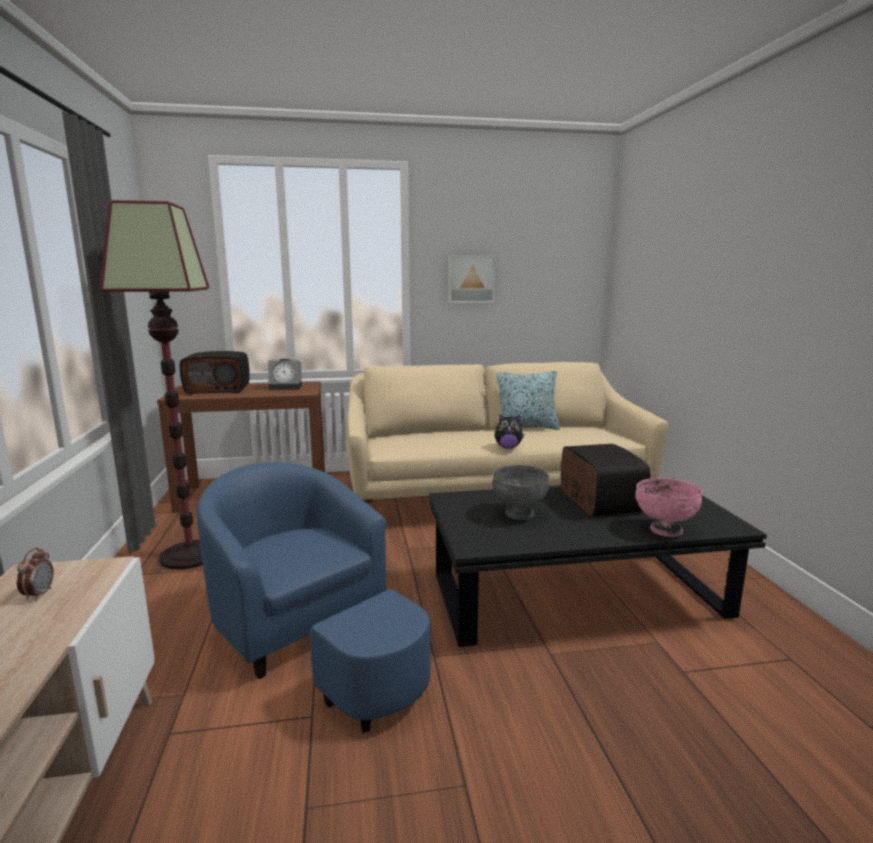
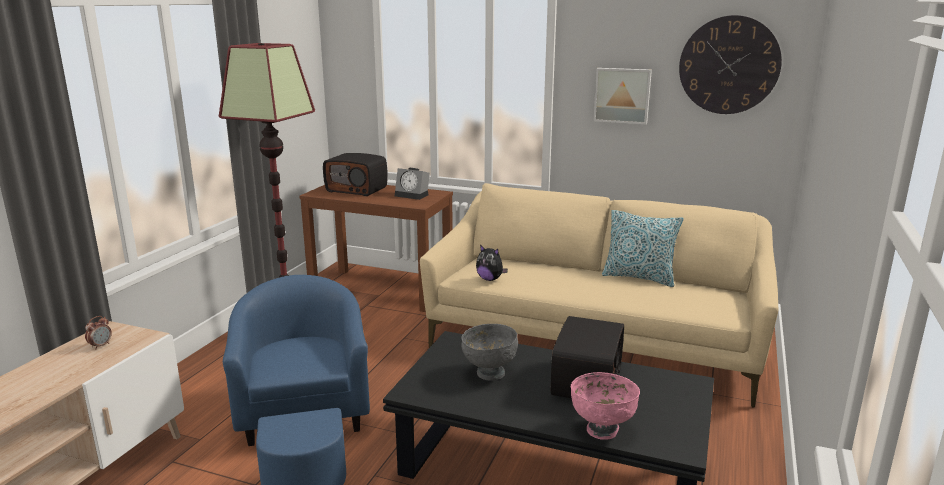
camera: 30 degrees right, 5 degrees up
(508, 447) = (581, 298): plush toy -> plush toy (490, 279)
(553, 250) = (729, 65): none -> wall clock

